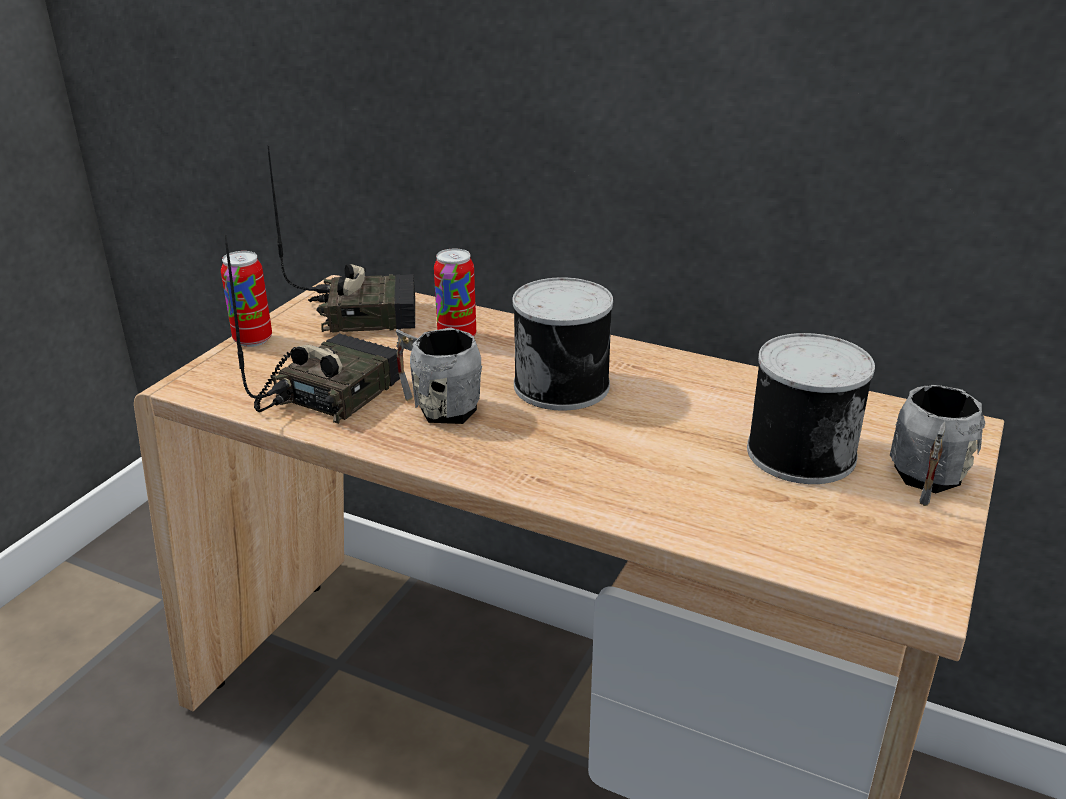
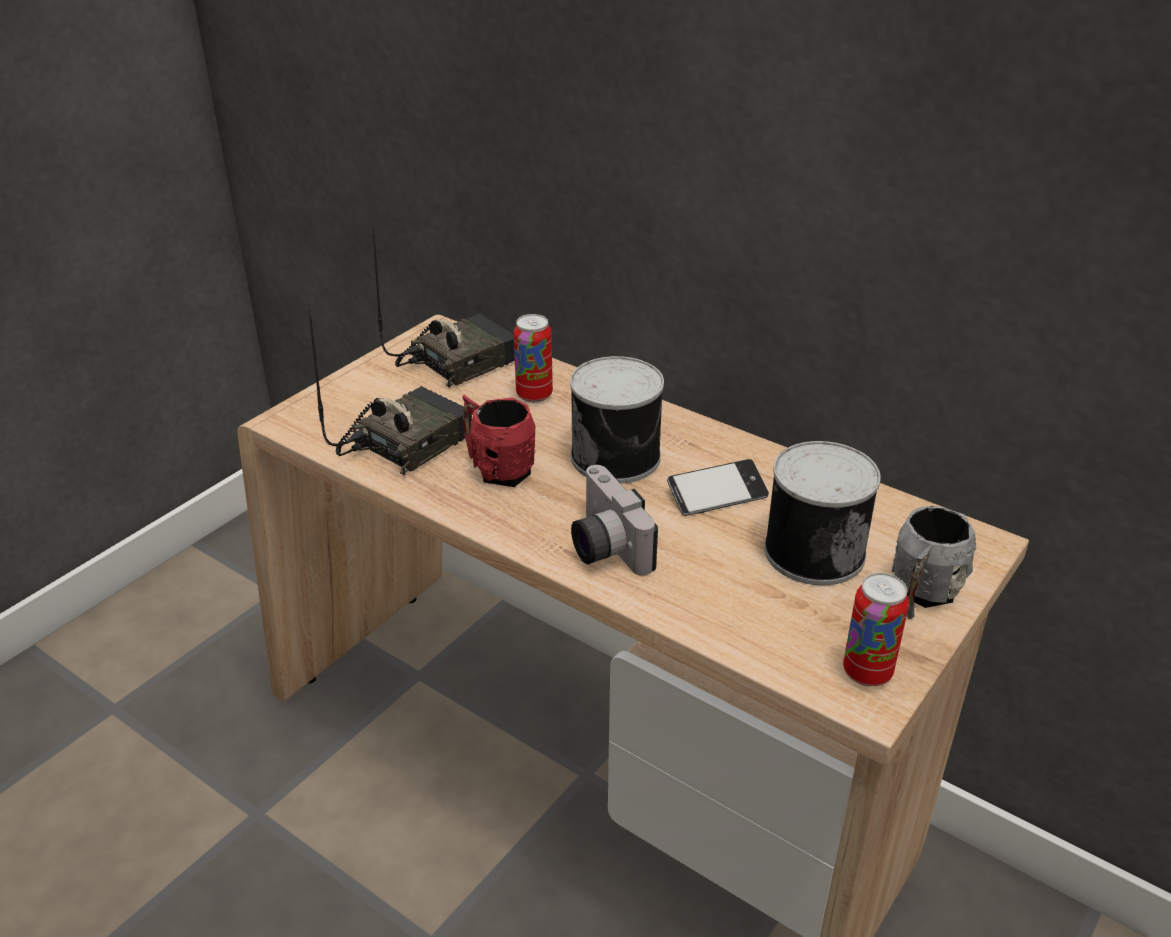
camera: 10 degrees right, 5 degrees up
(253, 340) = (349, 379): can -> can (867, 672)
(365, 313) = (457, 361): radio -> radio turned 45 degrees counterclockwise
(439, 408) = (497, 468): grey mug -> red mug
(578, 471) = (603, 546): none -> camera
(680, 410) = (717, 494): none -> phone

